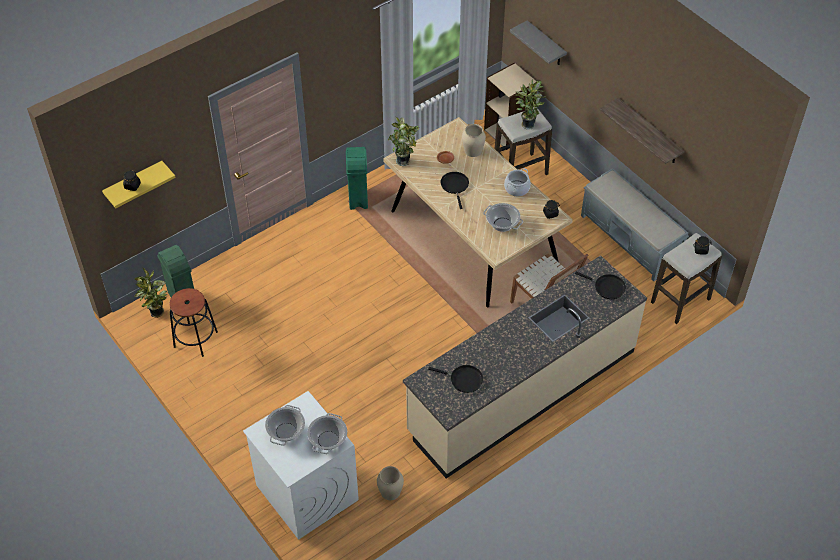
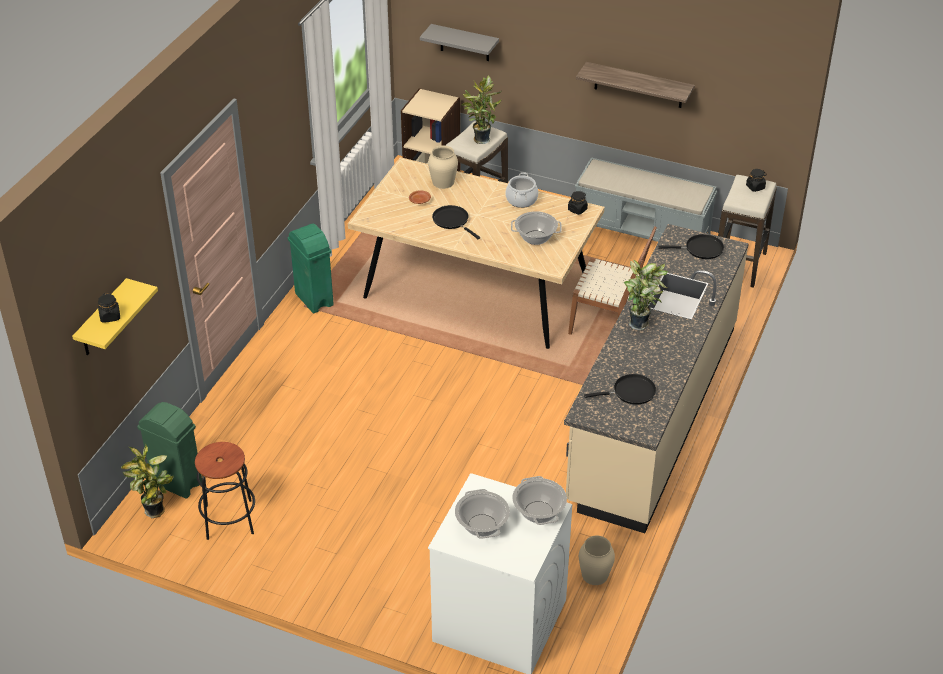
camera: 30 degrees left, 10 degrees down
(404, 161) = (375, 218): potted plant -> potted plant (640, 323)

